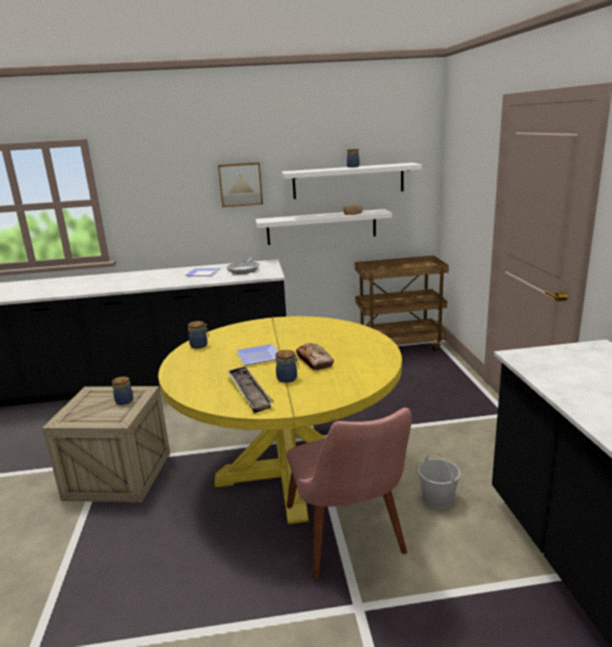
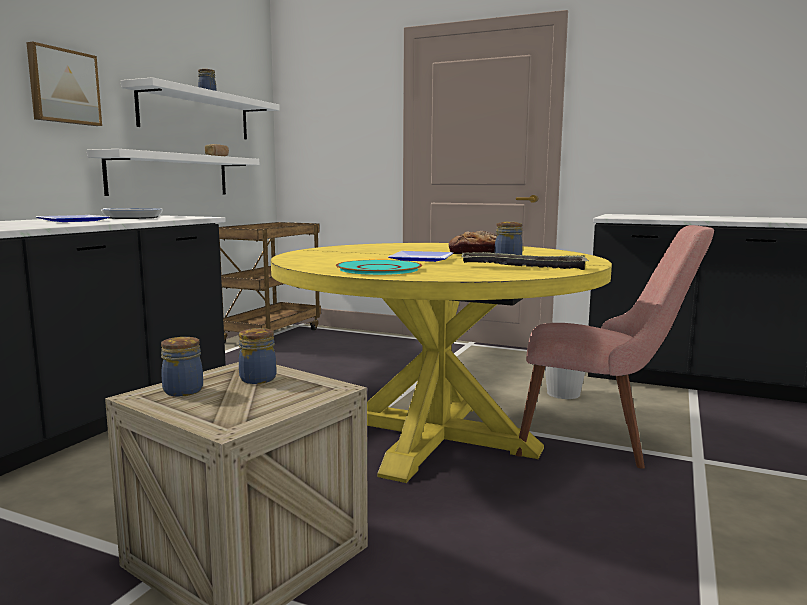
camera: 60 degrees left, 10 degrees down
(197, 361) = (378, 269): none -> turquoise plate
(199, 345) = (319, 265): jar -> jar (185, 390)

